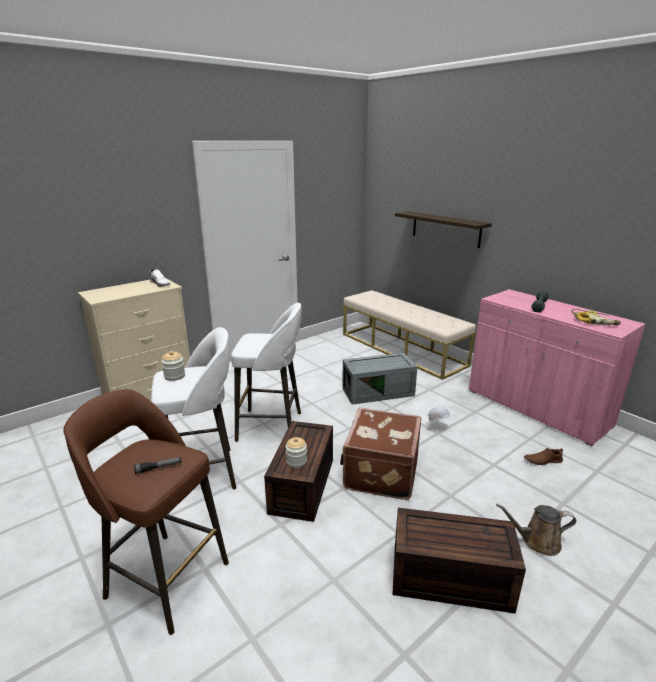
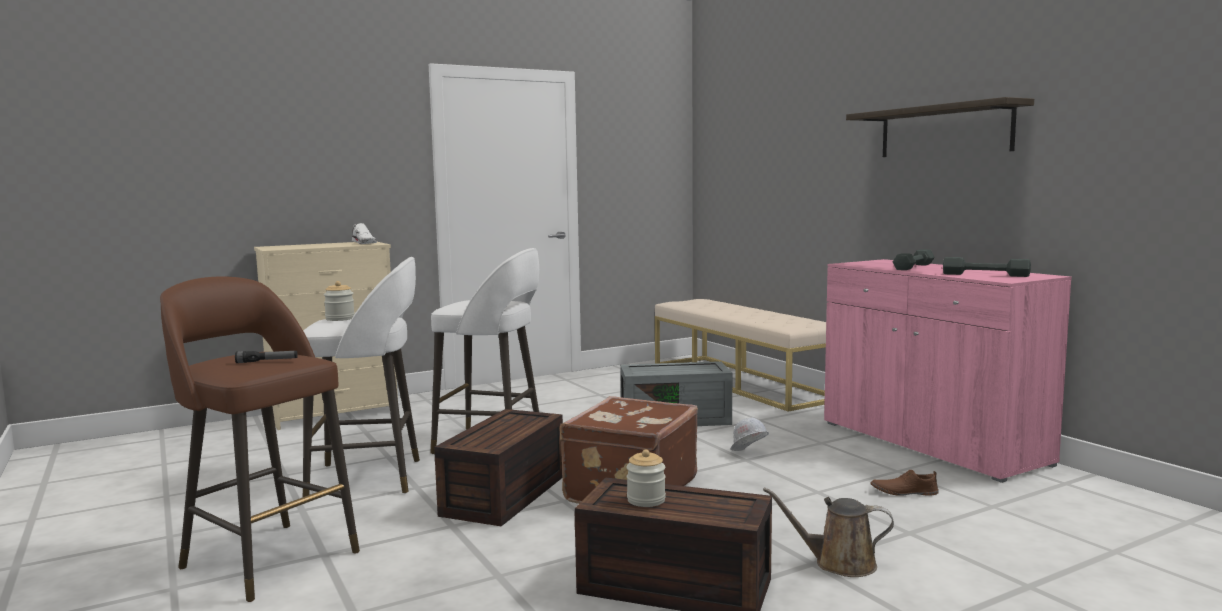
camera: 10 degrees right, 15 degrees down
(296, 461) = (488, 439): jar -> jar (646, 500)
(445, 229) = (796, 184): shelf -> shelf (944, 131)
(594, 321) = (985, 275): power drill -> grey dumbbell

